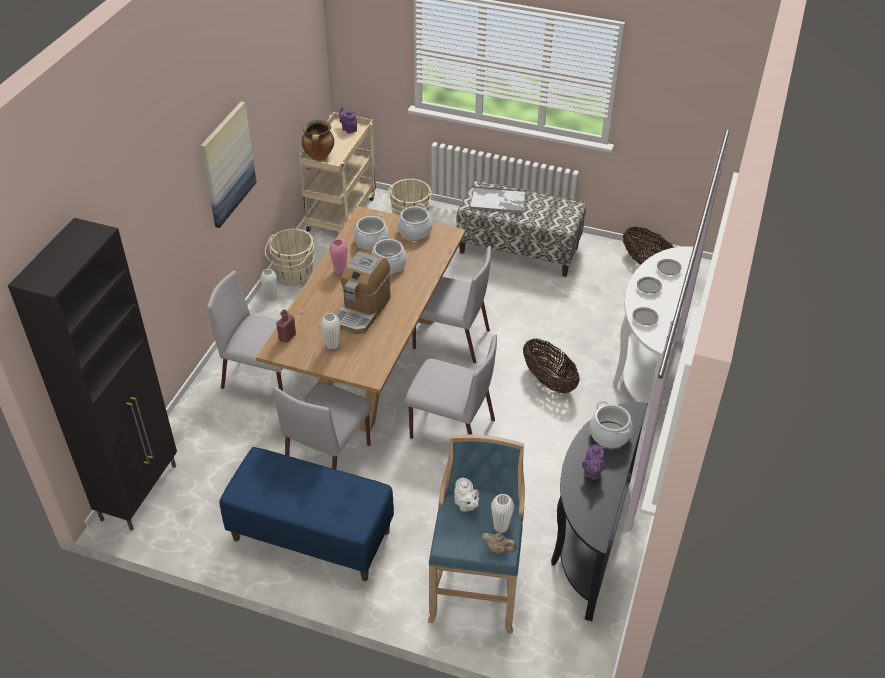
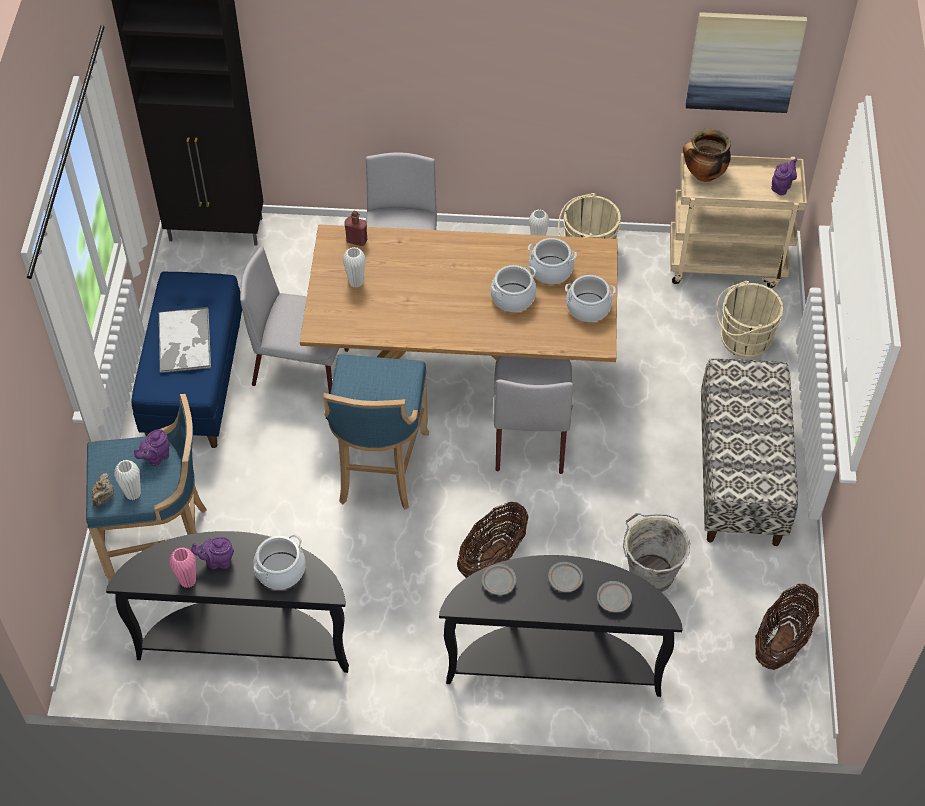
camera: 75 degrees right, 10 degrees up
(227, 164) = (526, 71): picture -> picture (744, 61)
(340, 270) = (486, 255): pink vase -> pink vase (188, 581)
(362, 311) = (422, 293): coffee machine -> none
(451, 428) = (379, 470): grey chair -> blue stool
(466, 505) = (156, 457): white teapot -> purple teapot
(498, 201) = (750, 399): tray -> tray (184, 341)
(583, 307) = (650, 573): none -> grey bucket
(643, 368) = (554, 663): white console table -> black console table

